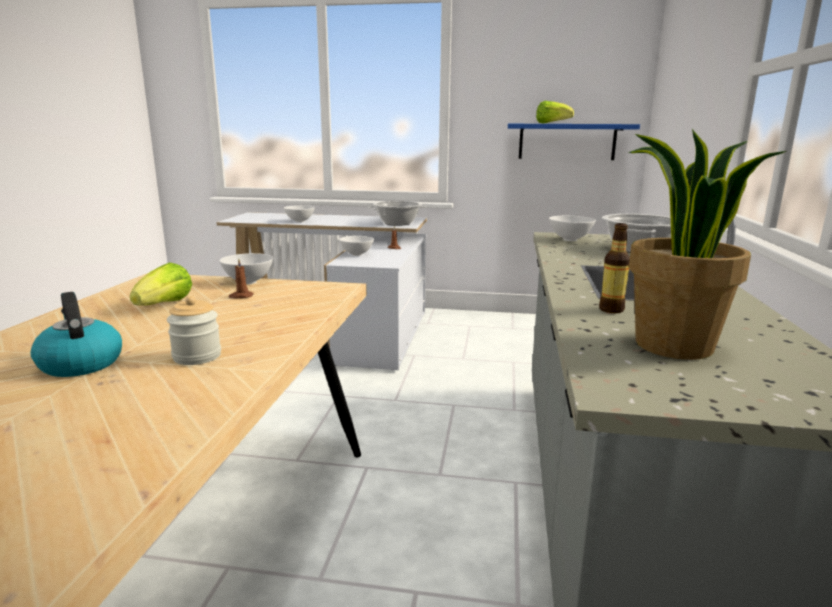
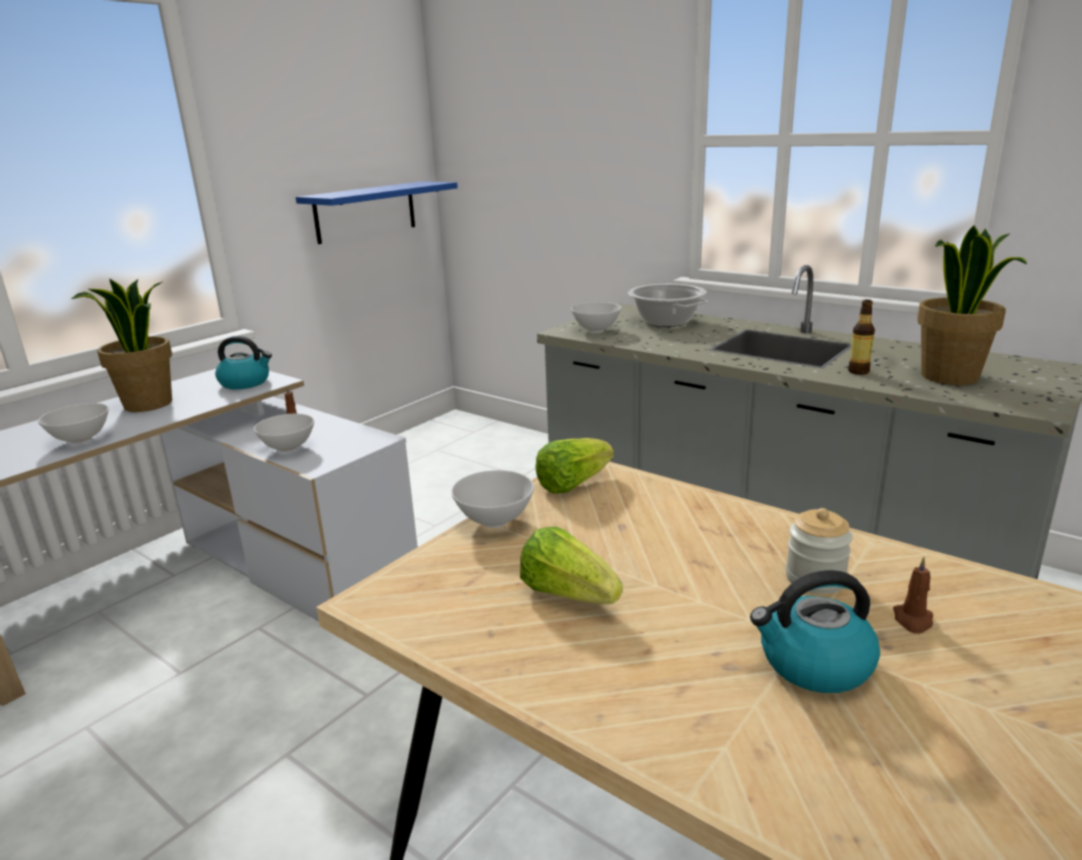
camera: 60 degrees left, 5 degrees up
(241, 296) = (571, 533): brown candle -> brown candle (913, 620)
(350, 219) = (148, 404): none -> potted plant
(397, 223) = (246, 383): cooking pot -> kettle
(551, 123) = (369, 191): lettuce -> lettuce (572, 484)

